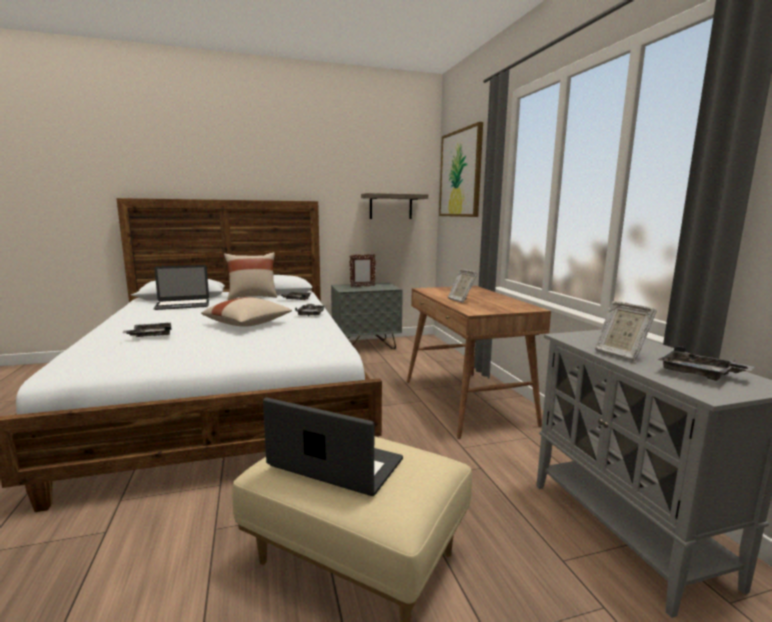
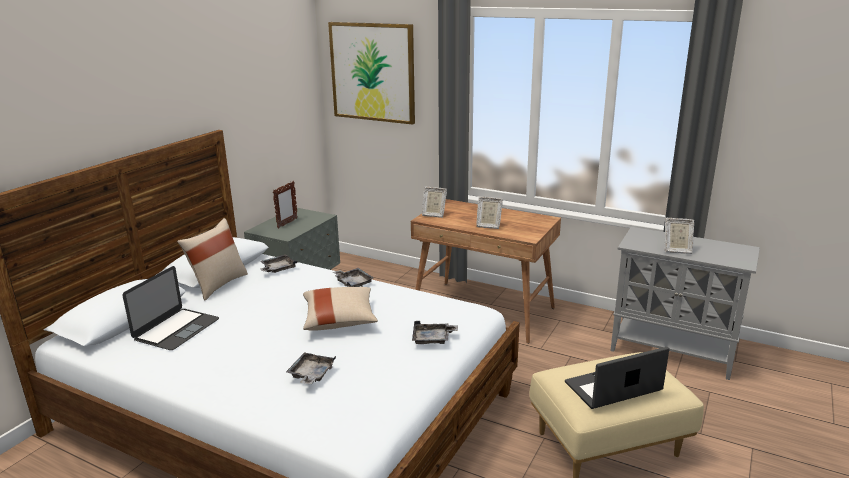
camera: 45 degrees left, 10 degrees up
(390, 206) = (284, 115): shelf -> none
(438, 289) = (433, 214): none -> picture frame
(699, 374) = (721, 252): grey tray -> grey tray (433, 339)

